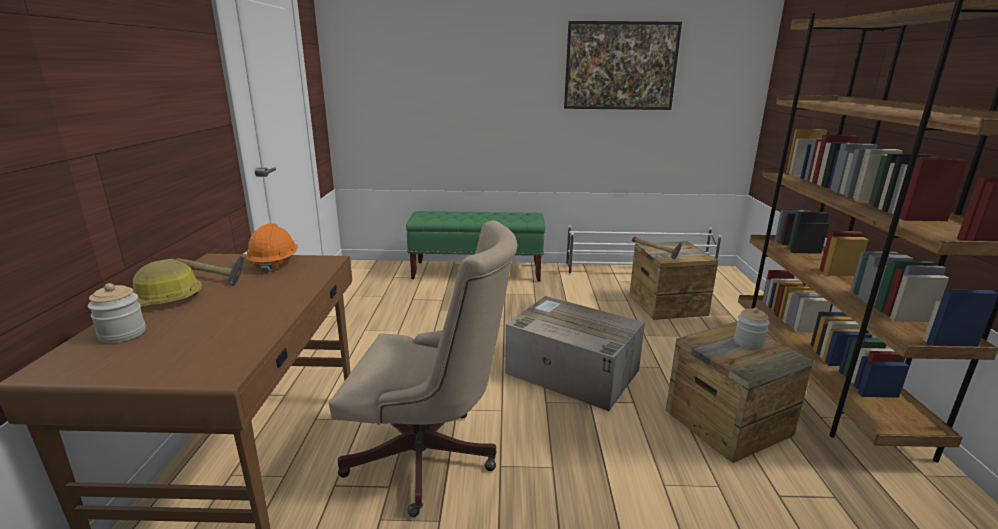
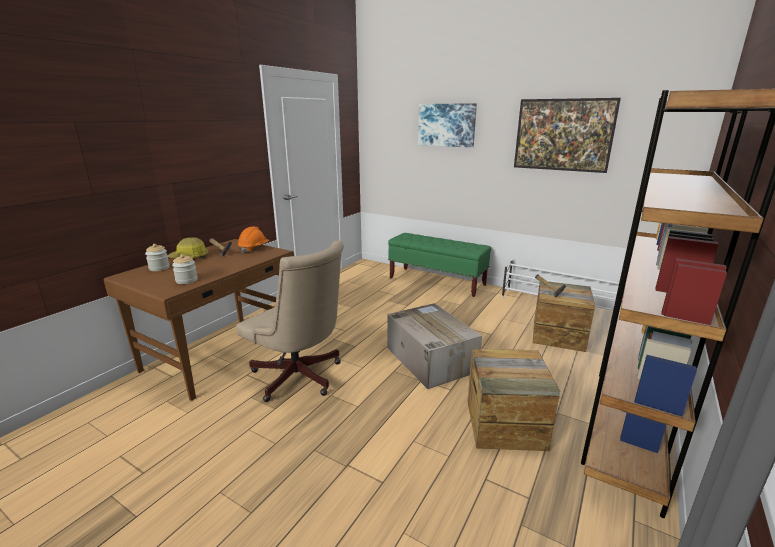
camera: 30 degrees right, 0 degrees up
(468, 54) = (446, 125): none -> picture
(748, 342) = (523, 365): jar -> jar (186, 280)

